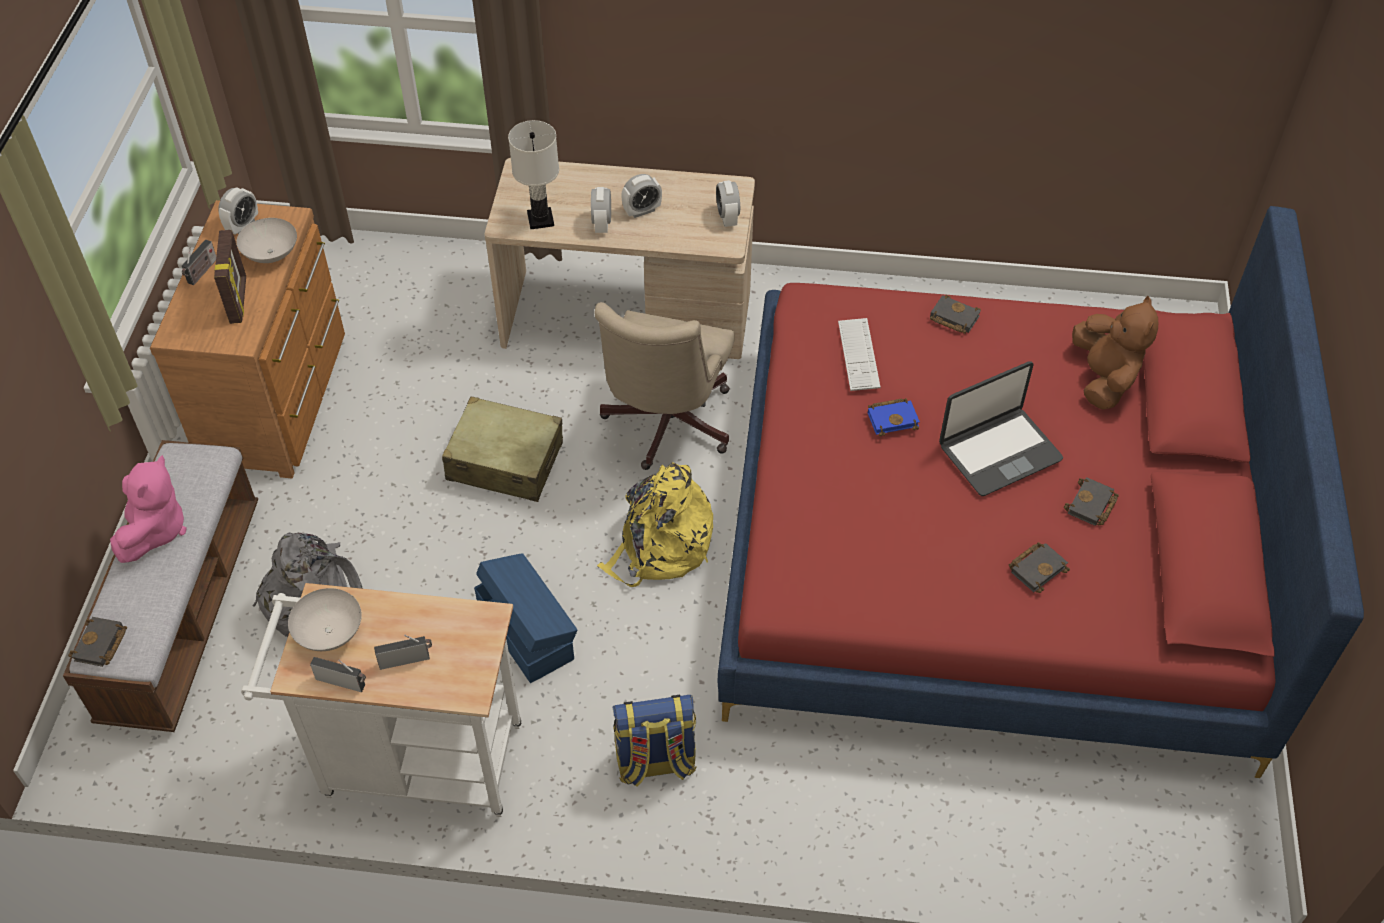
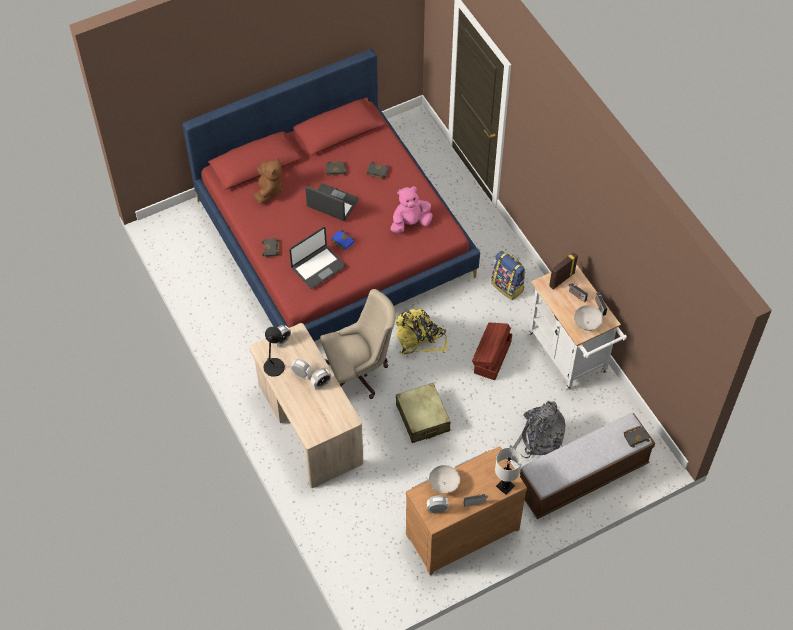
camera: 125 degrees left, 5 degrees up
(155, 530) = (580, 461): pink plush toy -> pink plush toy (410, 223)
(239, 300) = (477, 475): picture frame -> picture frame (561, 279)
(526, 630) = (491, 357): blue storage box -> brown storage box
(540, 219) = (336, 409): white table lamp -> white table lamp (505, 486)
(687, 188) = (274, 366): none -> black table lamp
(858, 355) = (318, 267): keyboard -> laptop
(1104, 378) = (268, 190): brown plush toy -> brown plush toy turned 135 degrees clockwise

